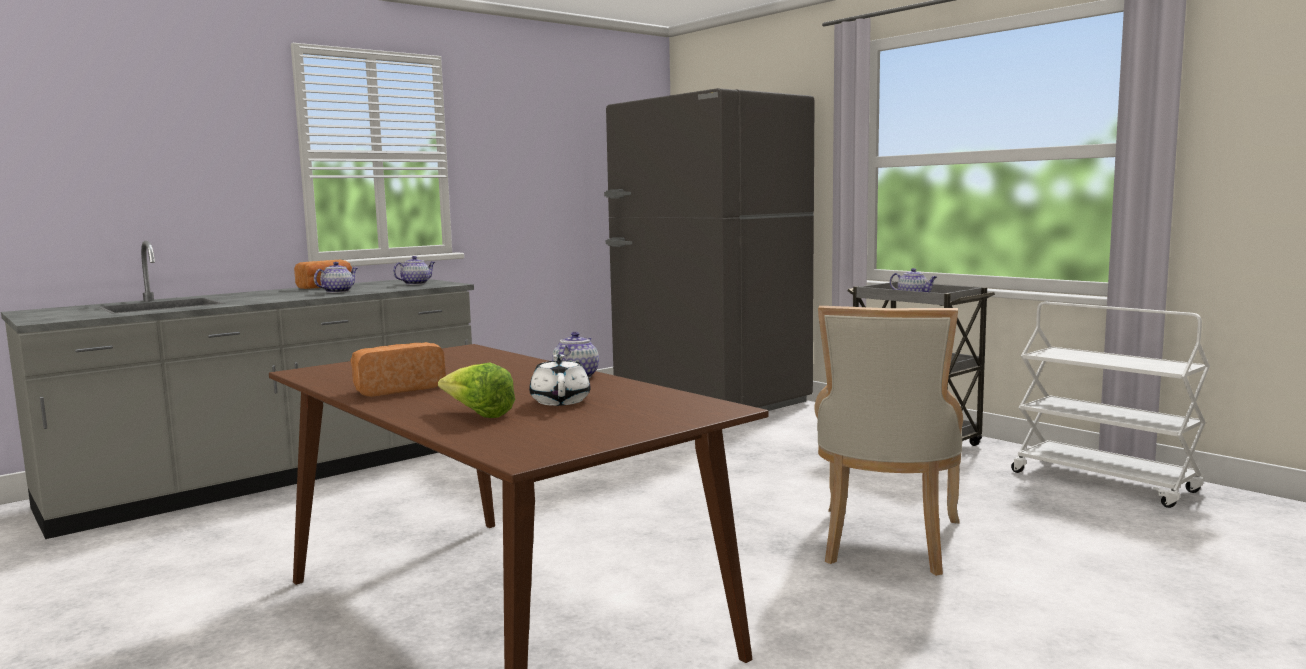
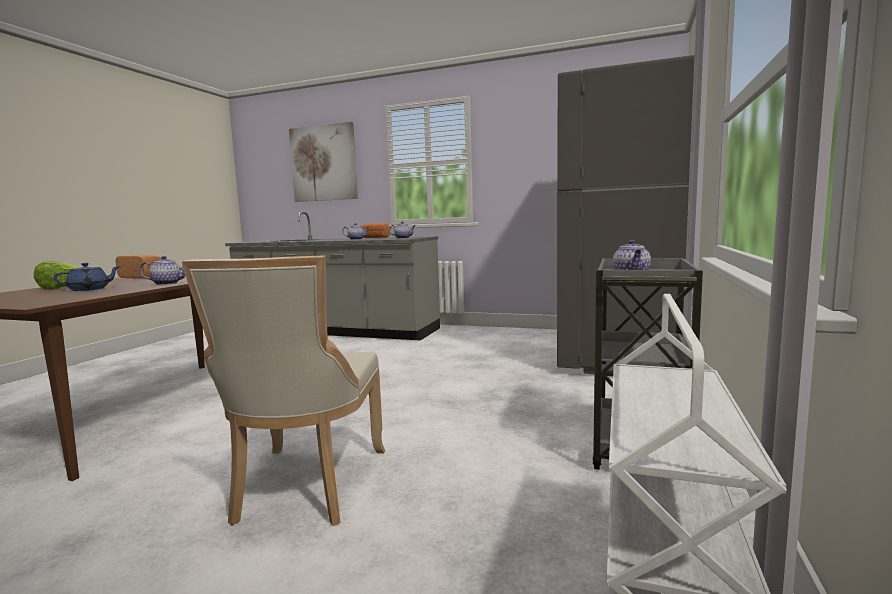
camera: 60 degrees right, 0 degrees up
(141, 135) = (323, 163): none -> picture
(560, 401) = (90, 289): white teapot -> blue teapot
(887, 543) = (306, 487): beige chair -> beige chair turned 75 degrees counterclockwise

